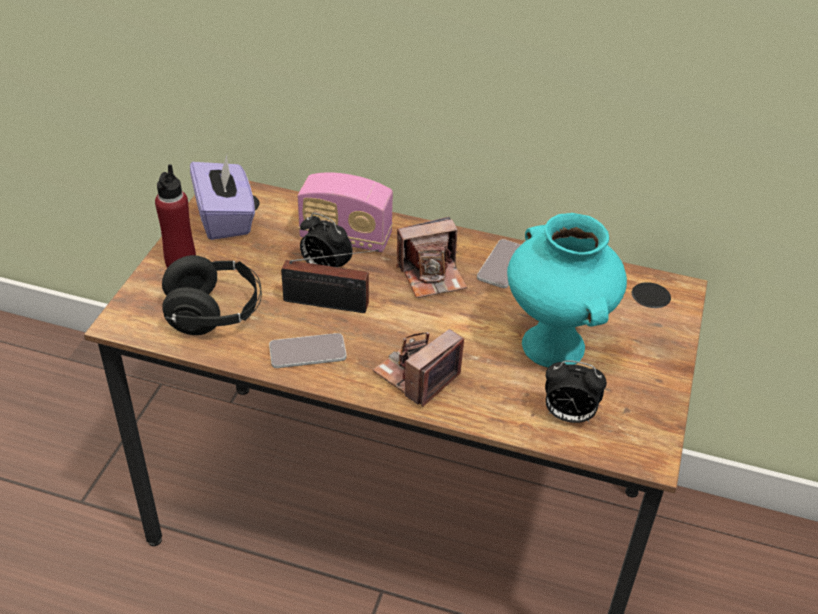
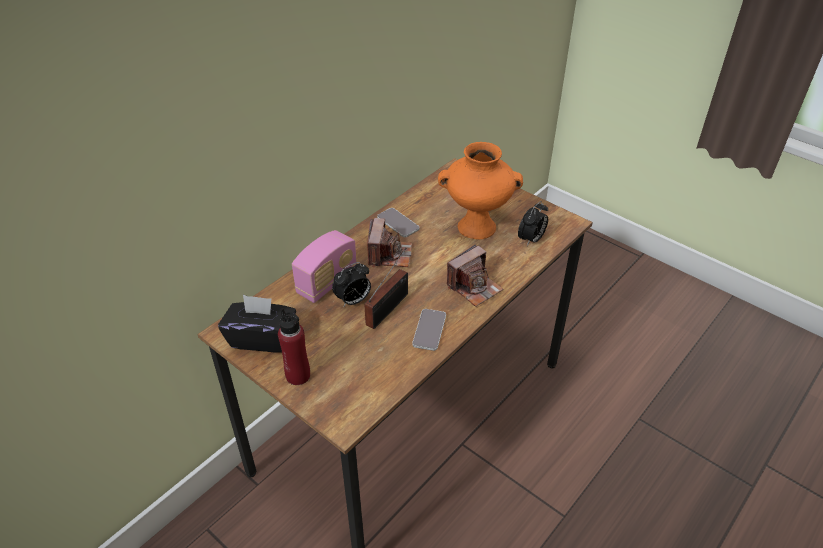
camera: 65 degrees left, 0 degrees up
(214, 314) = (366, 368): black headphones -> none
(225, 218) = (262, 338): purple tissue box -> black tissue box
(417, 375) = (474, 287): camera -> camera turned 105 degrees counterclockwise
(555, 346) = (477, 226): turquoise vase -> orange vase

